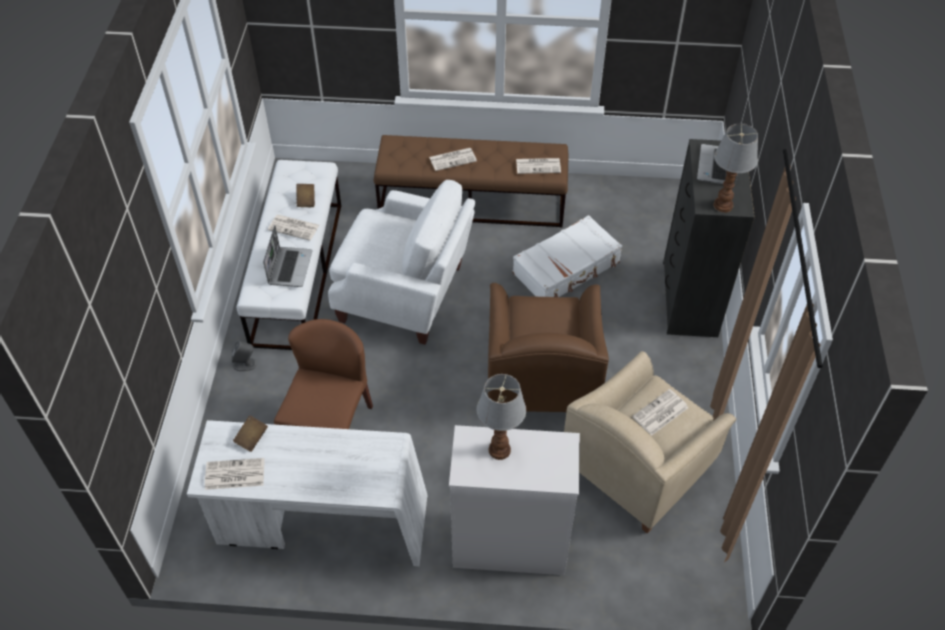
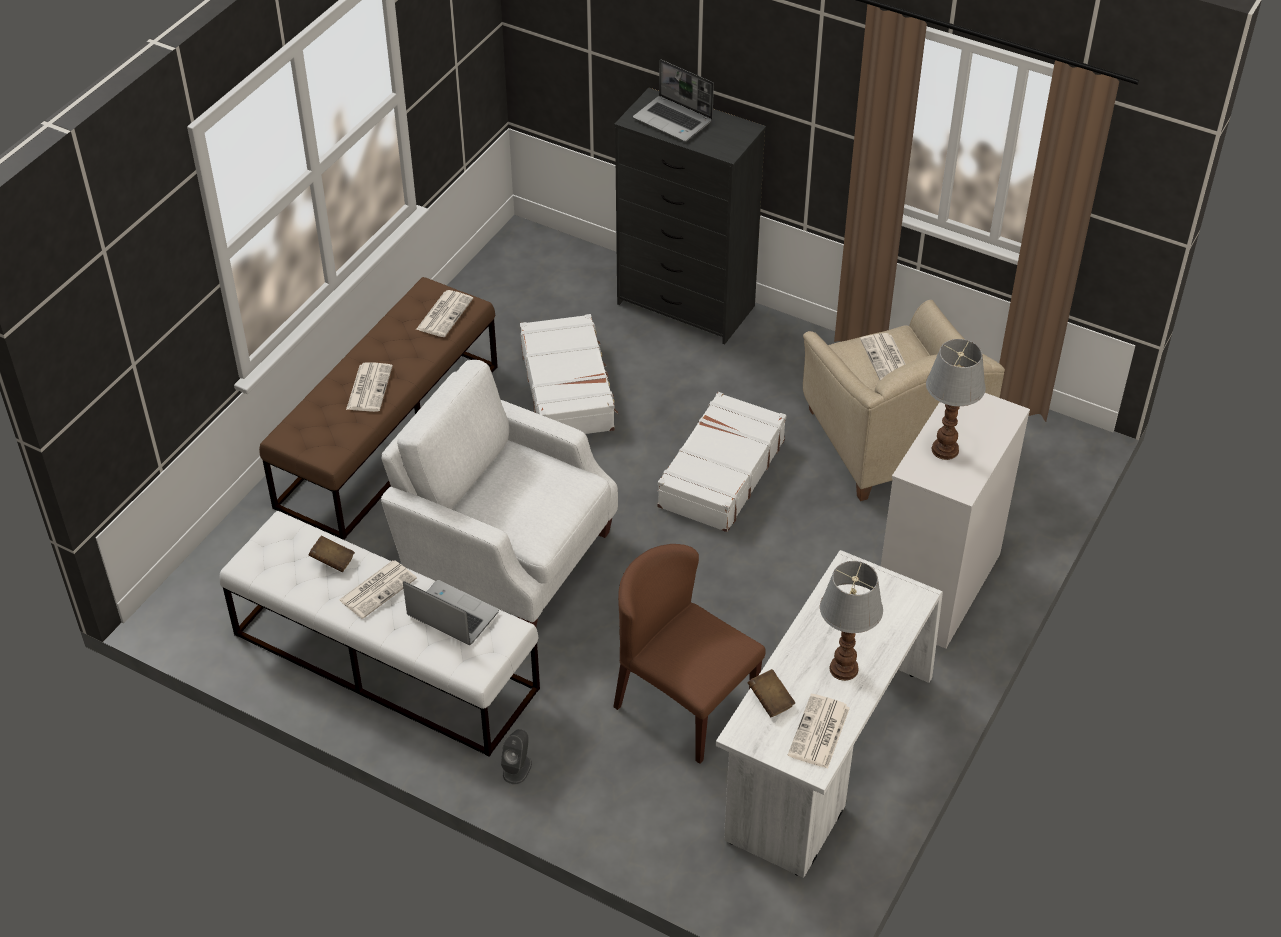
camera: 65 degrees left, 5 degrees down
(405, 295) = (506, 557): white armchair -> white armchair turned 105 degrees counterclockwise
(541, 376) = (720, 473): brown armchair -> white suitcase
(723, 205) = (734, 139): table lamp -> table lamp (843, 668)

